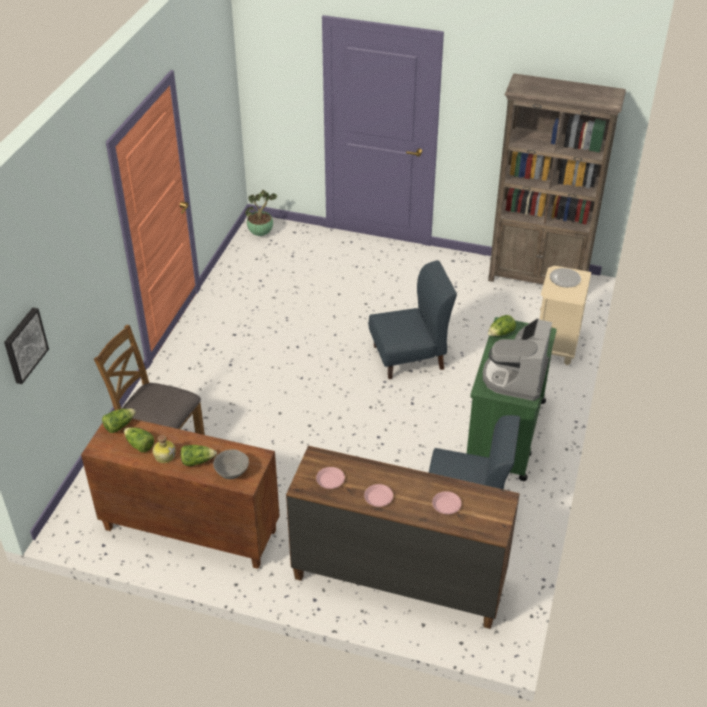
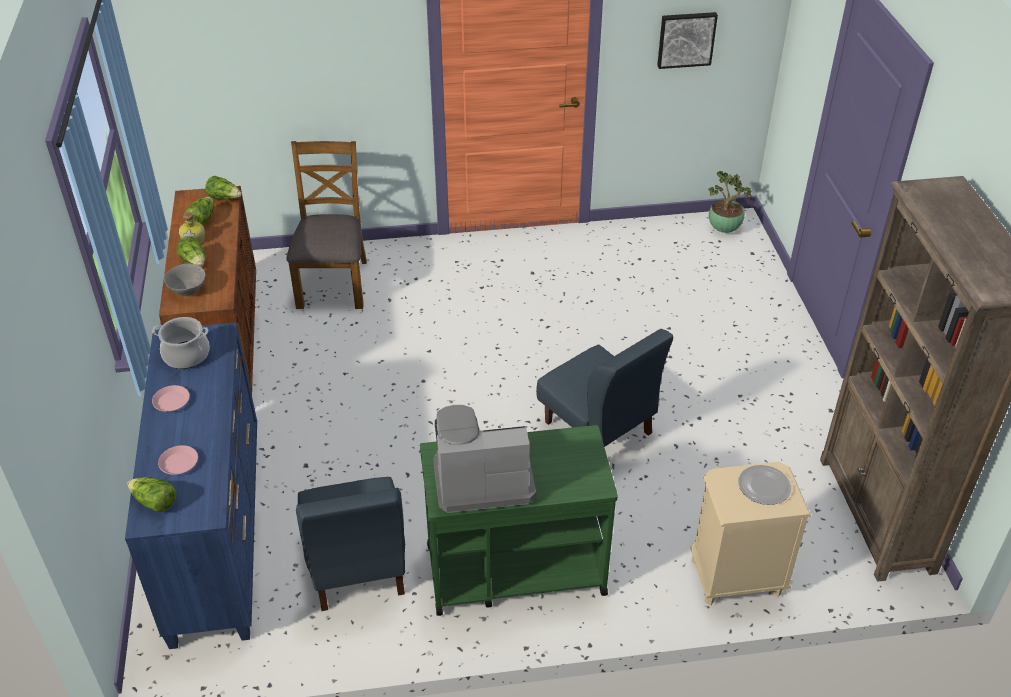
camera: 65 degrees right, 0 degrees up
(24, 345) = (200, 62): picture -> picture (686, 39)
(330, 480) = (186, 355): pink plate -> cooking pot
(398, 579) = (218, 535): brown dresser -> blue dresser
(501, 333) = (564, 440): lettuce -> lettuce (154, 502)

